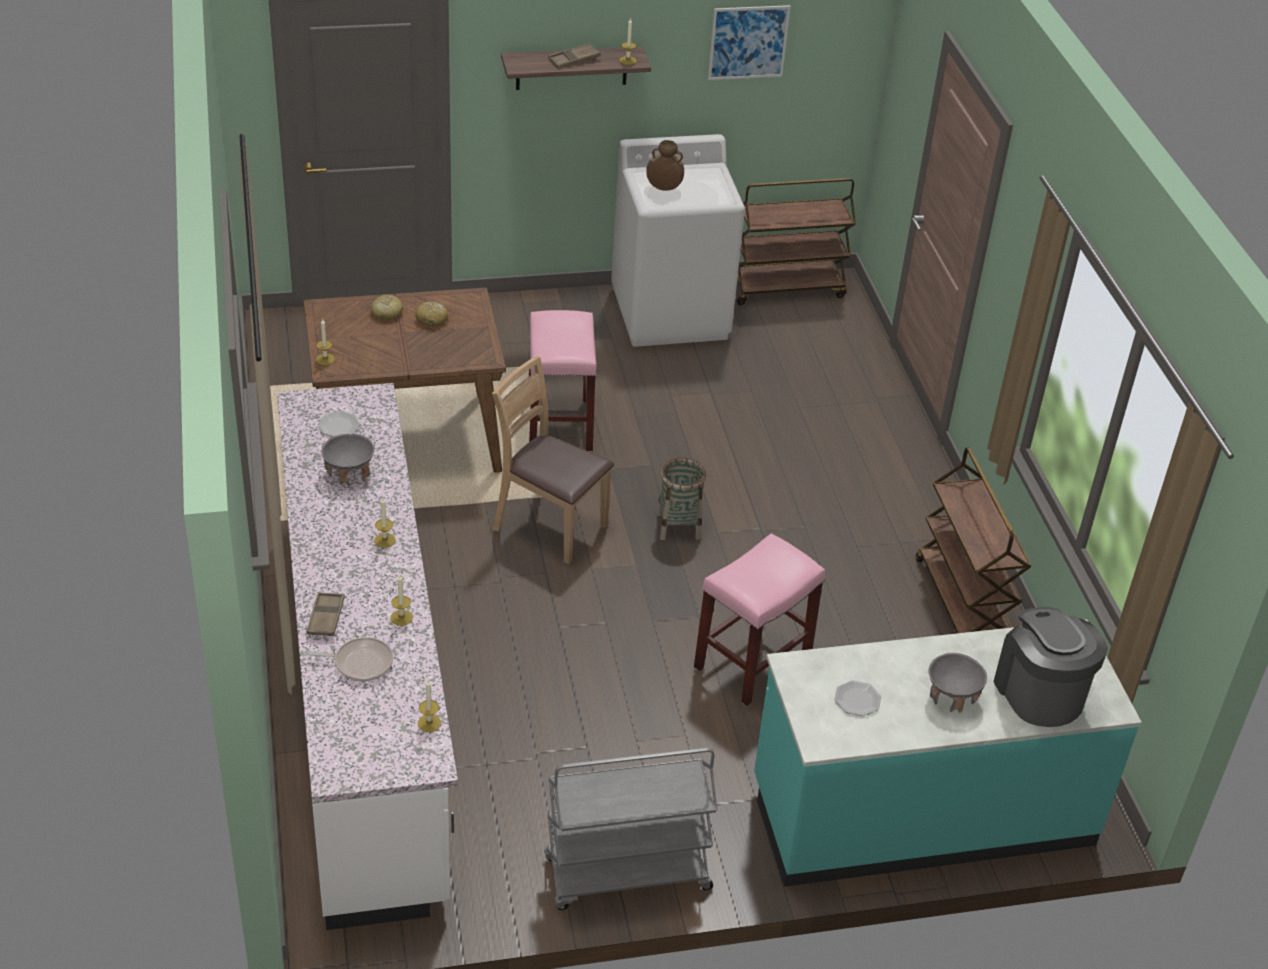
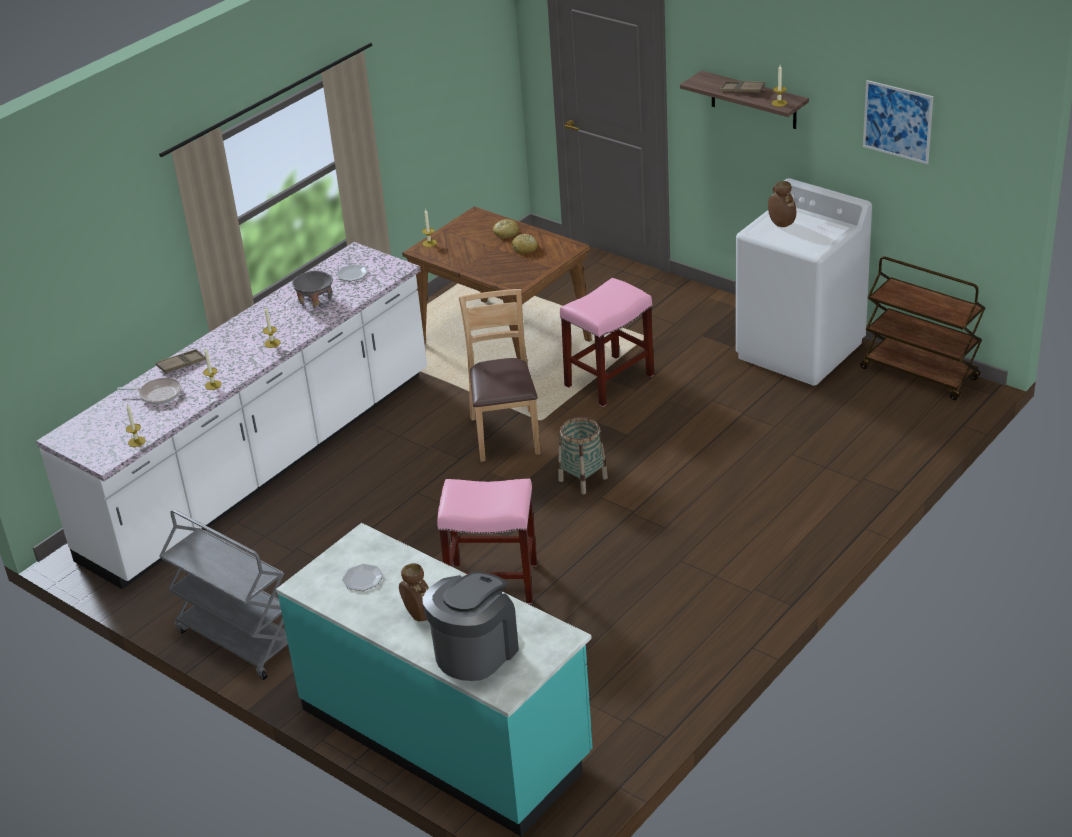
camera: 55 degrees right, 5 degrees down
(359, 663) = (158, 394): frying pan -> frying pan turned 45 degrees counterclockwise
(952, 696) = (419, 615): grey bowl -> brown vase
(963, 602) = (694, 638): brown cart -> none

